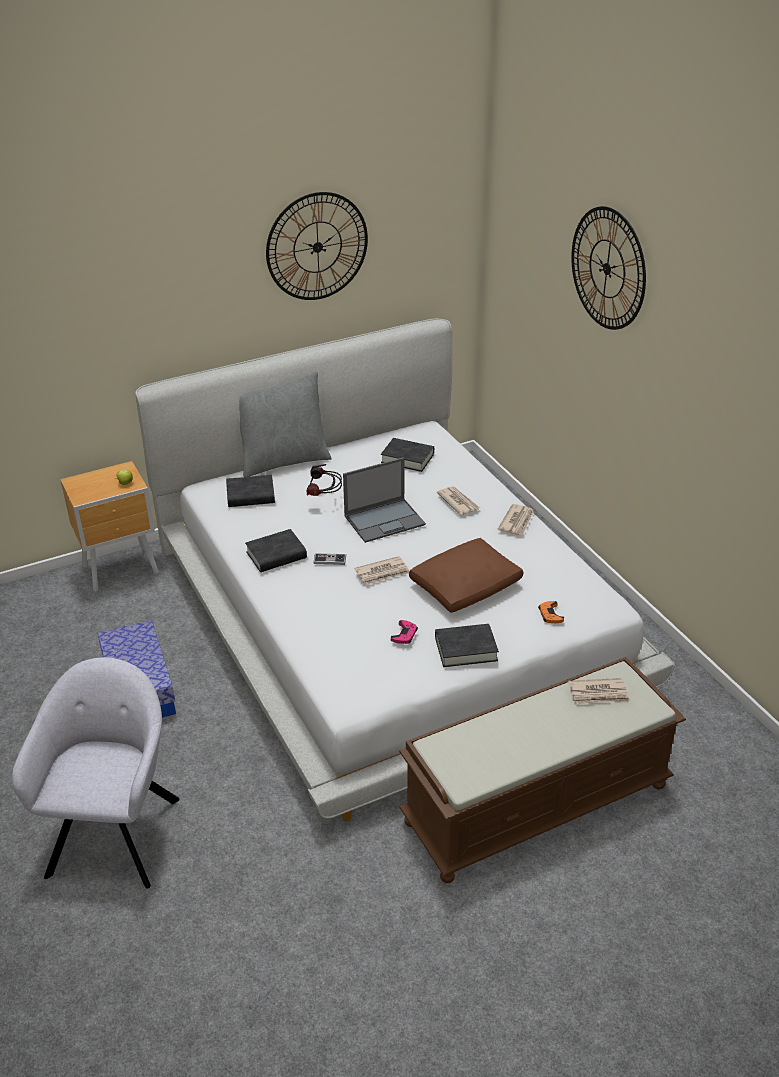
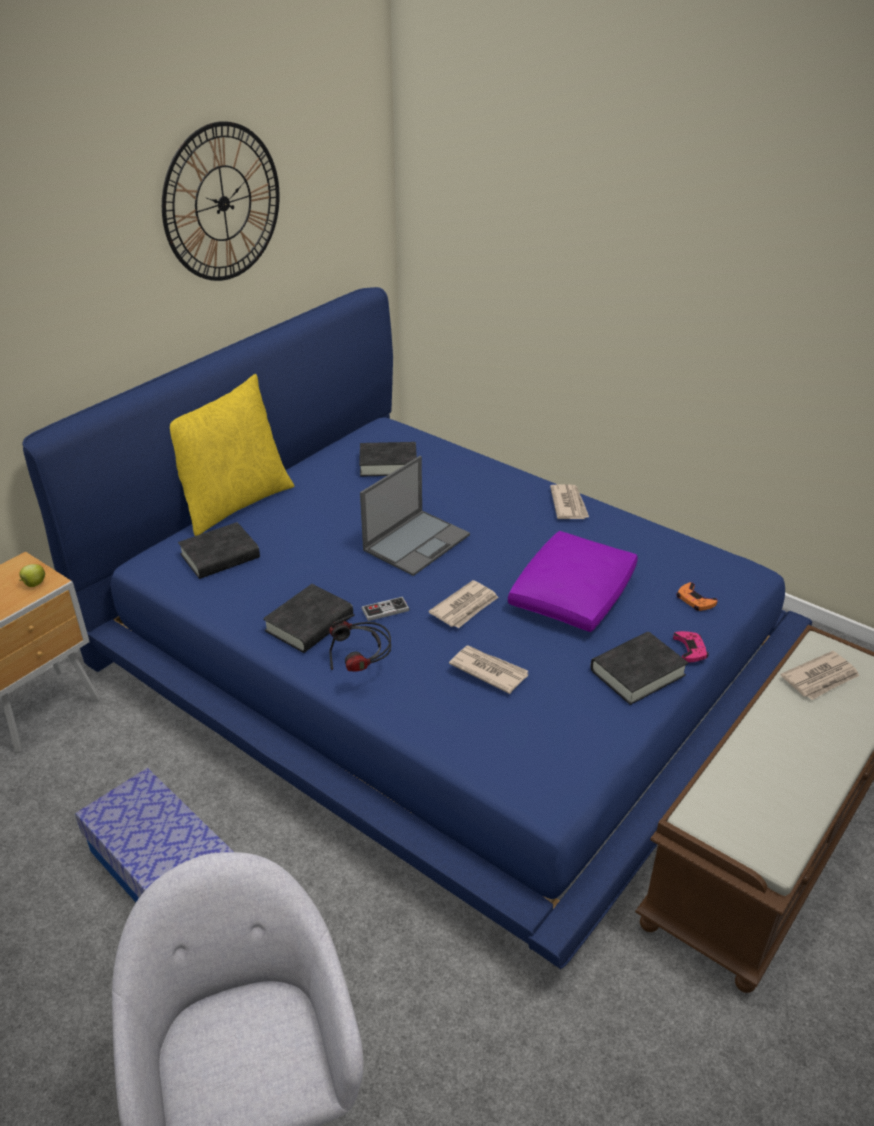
camera: 25 degrees left, 0 degrees up
(283, 461) = (233, 503): grey pillow -> yellow pillow
(324, 500) = (321, 537): headphones -> headphones (362, 669)
(390, 614) = (437, 661): white bed -> blue bed
(404, 634) = (553, 678): pink game controller -> pink game controller (690, 649)
(458, 502) = (486, 499): newspaper -> newspaper (488, 670)
(466, 585) = (572, 594): brown pillow -> purple pillow
(607, 268) = (622, 167): wall clock -> none

